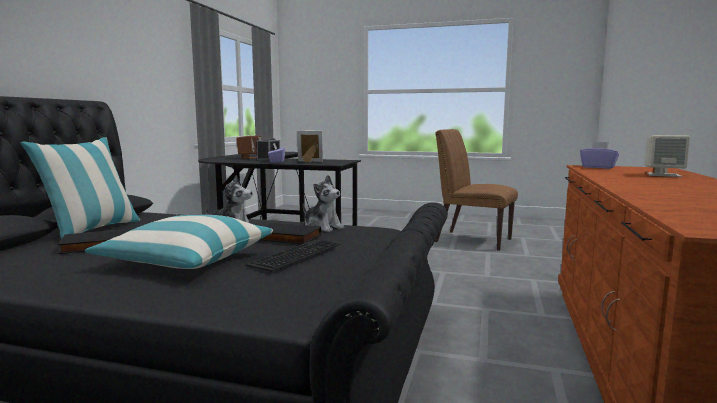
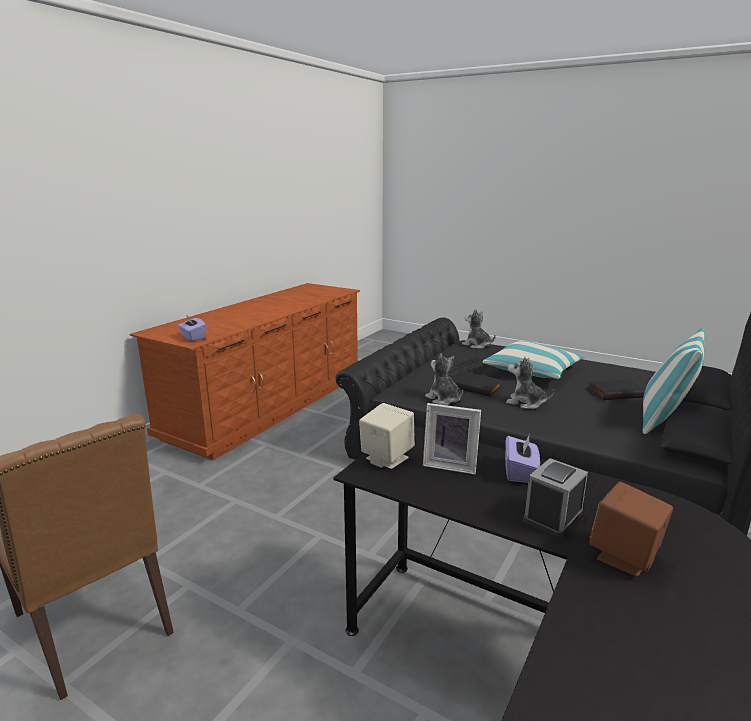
camera: 165 degrees left, 10 degrees up
(264, 305) = (477, 345): none -> plush toy
(663, 175) = (207, 320): beige speaker -> beige speaker (386, 458)

